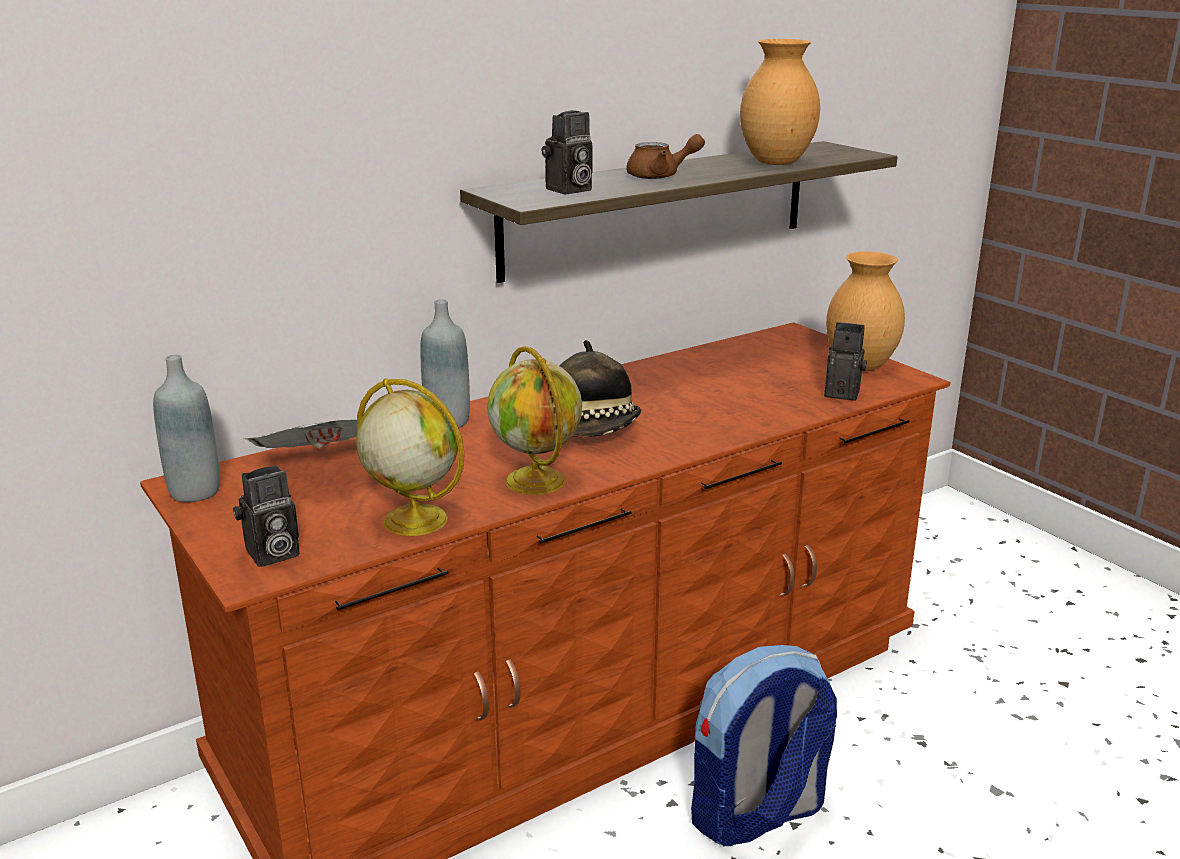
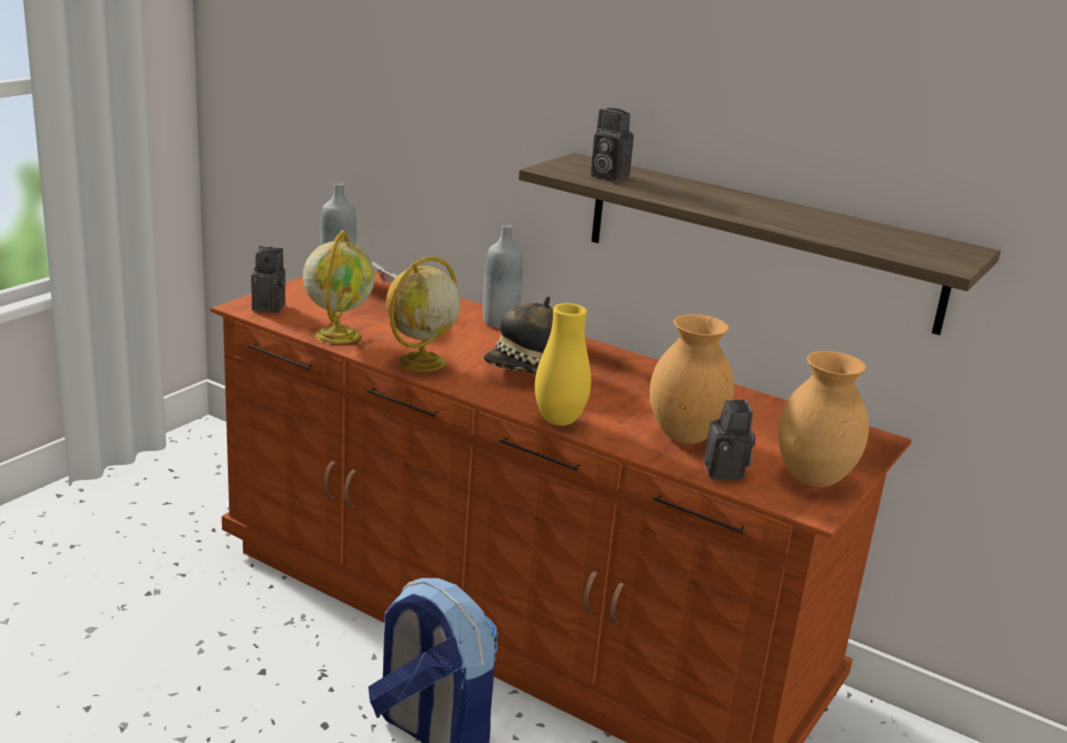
camera: 65 degrees right, 0 degrees up
(271, 555) = (271, 306): camera -> camera turned 150 degrees clockwise
(660, 176) = (703, 197): brown teapot -> none
(719, 438) = (559, 421): none -> yellow vase
(775, 163) = (831, 231): brown vase -> brown vase (683, 436)

